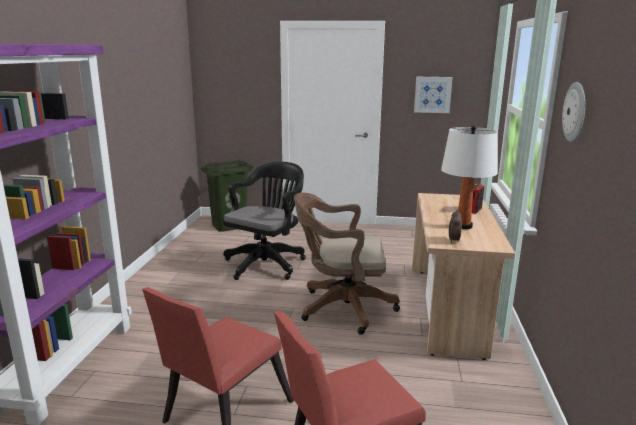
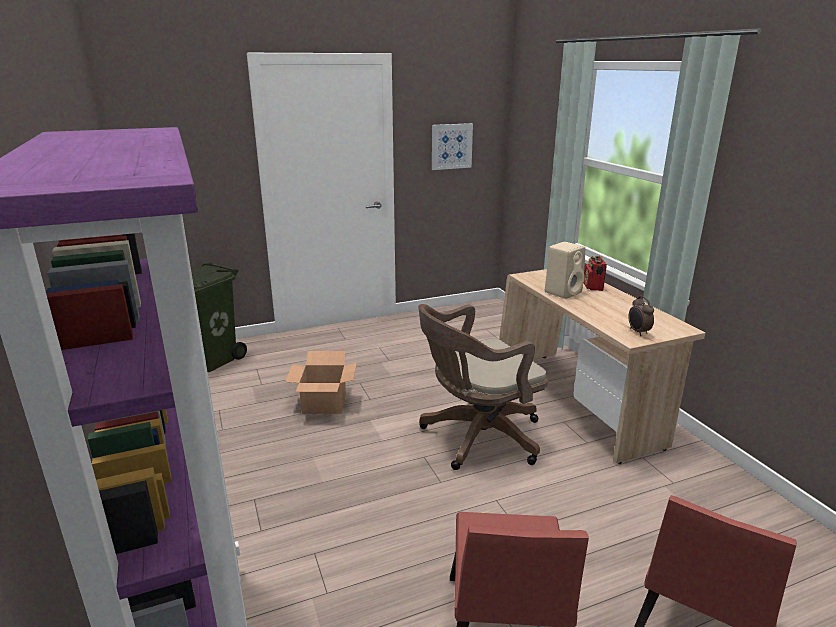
camera: 30 degrees left, 5 degrees up
(267, 263) = (325, 403): black office chair -> cardboard box
(440, 209) = (563, 292): none -> beige speaker
(463, 226) = (617, 310): white table lamp -> none
(575, 112) = (777, 176): wall clock -> none

